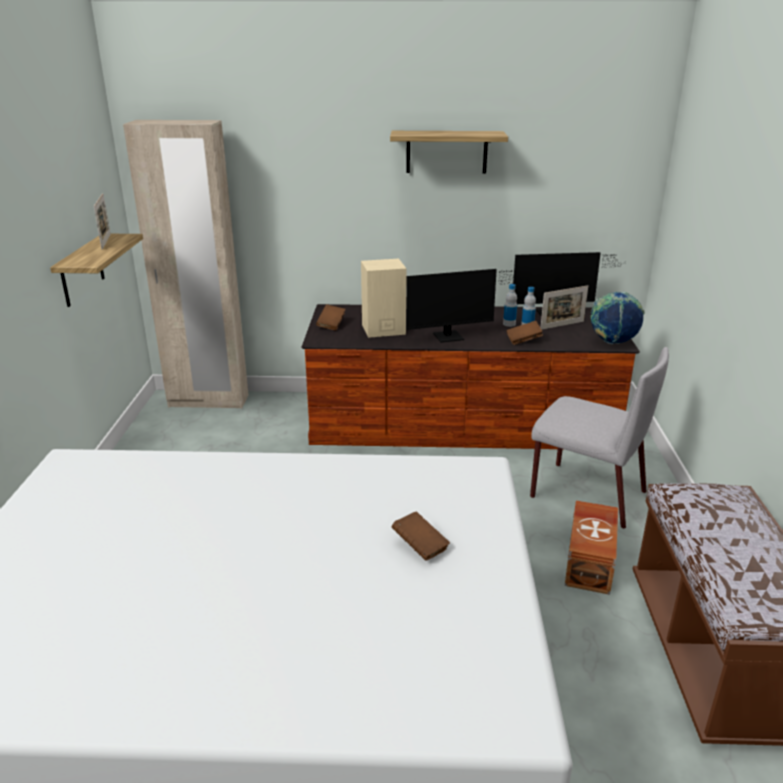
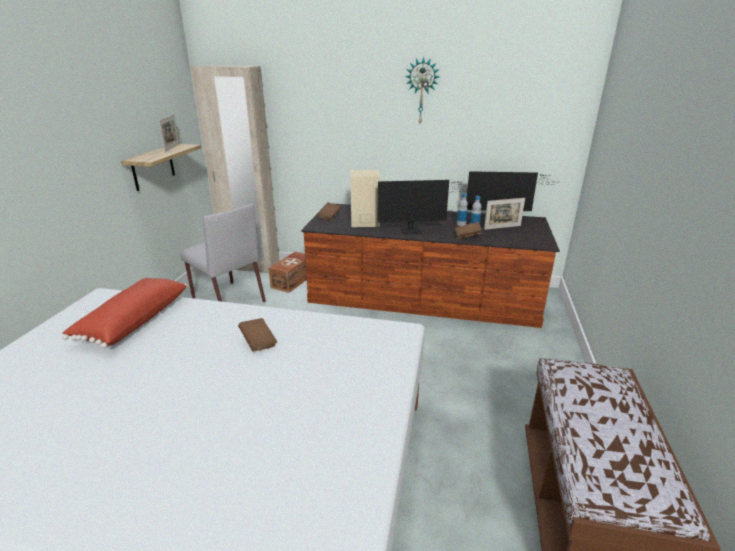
camera: 10 degrees right, 0 degrees up
(134, 488) = (133, 321): none -> red pillow
(420, 546) = (320, 391): brown book -> brown book (258, 342)
(446, 152) = (421, 91): shelf -> wall clock
(586, 494) = (504, 359): grey chair -> grey chair (227, 299)
(590, 561) = (493, 415): brown storage box -> brown storage box (293, 281)
(612, 342) = (538, 242): globe -> none

